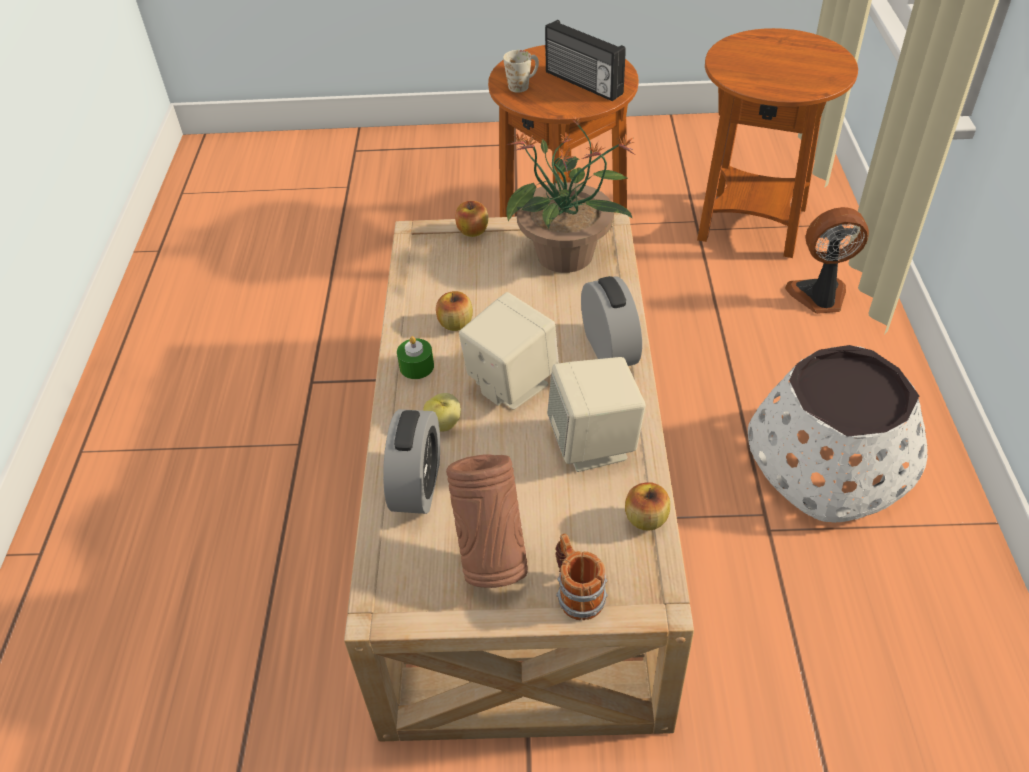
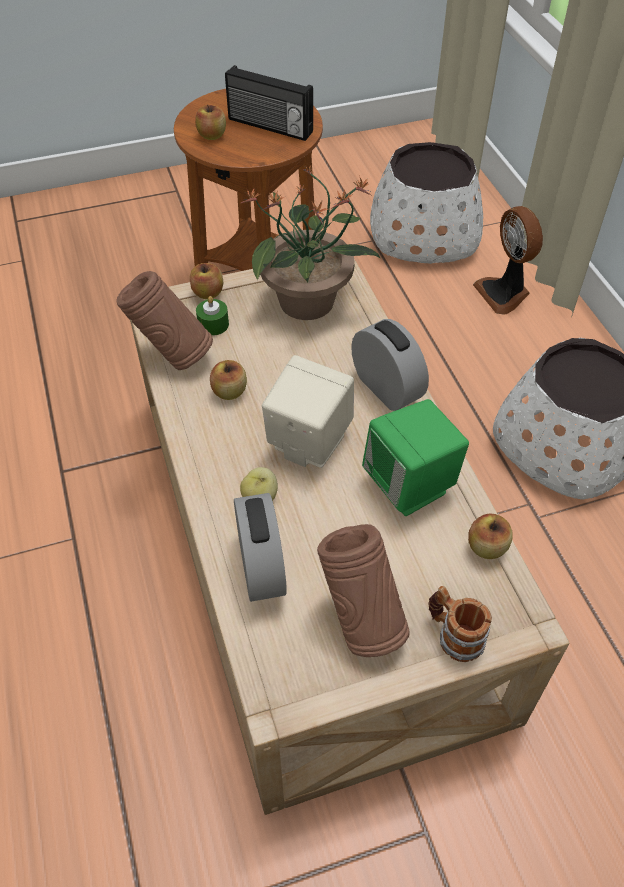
camera: 20 degrees left, 5 degrees up
(415, 282) = (172, 356): none -> brown vase
(416, 366) = (210, 444): green candle -> green candle (213, 324)
(523, 84) = (212, 135): white mug -> apple
(594, 444) = (410, 485): beige speaker -> green speaker
(752, 224) = (423, 235): brown side table -> white planter
(819, 297) = (504, 293): fan -> fan turned 90 degrees counterclockwise

